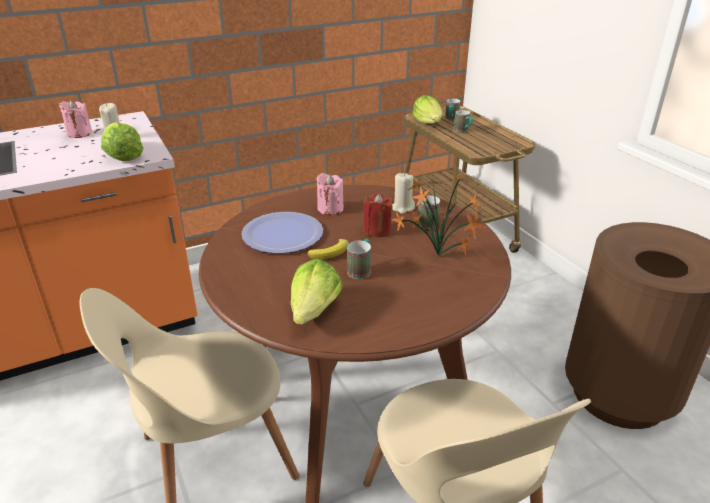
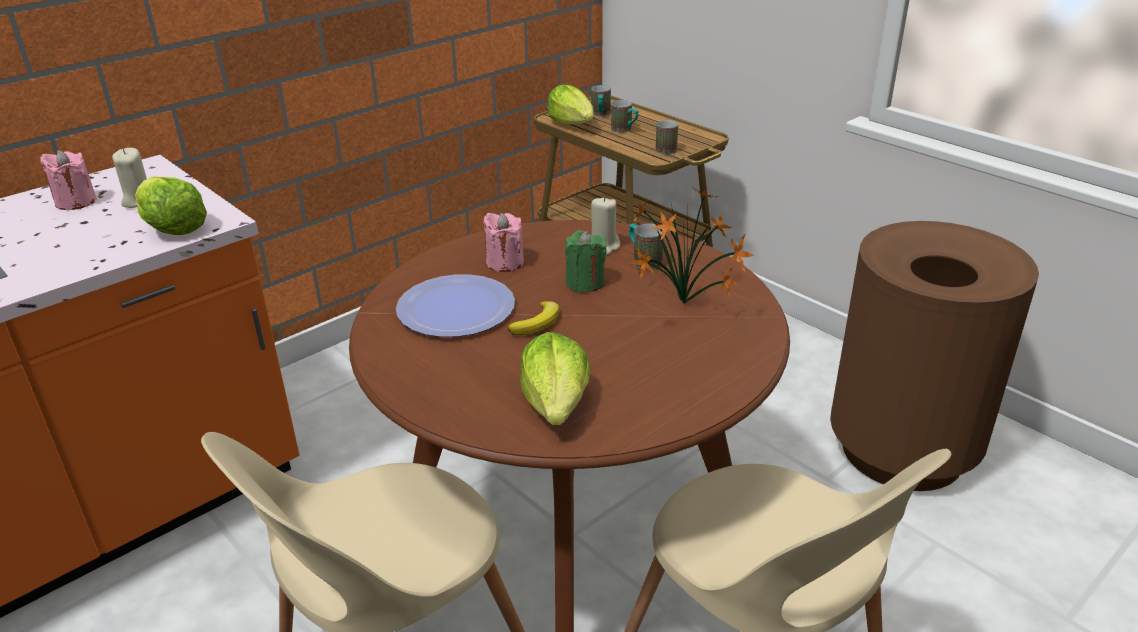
camera: 15 degrees left, 0 degrees up
(361, 269) = (590, 339): mug -> mug (666, 148)
(377, 230) = (585, 282): red candle -> green candle

